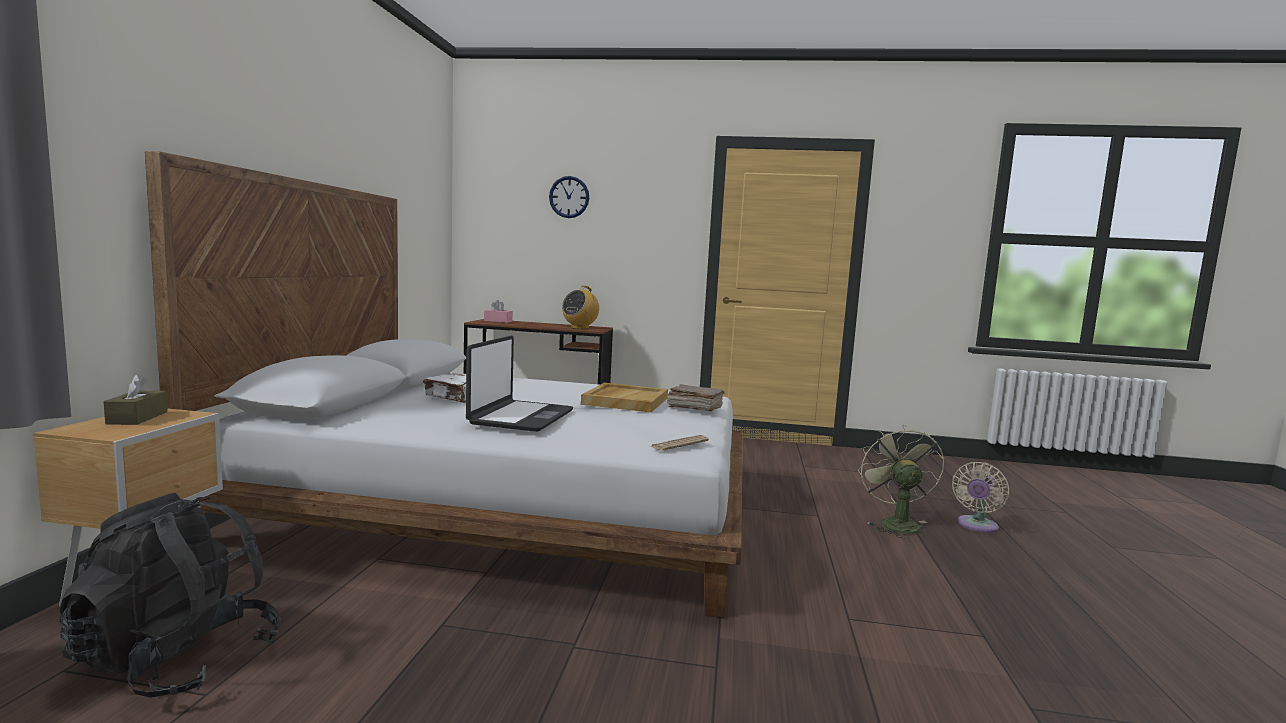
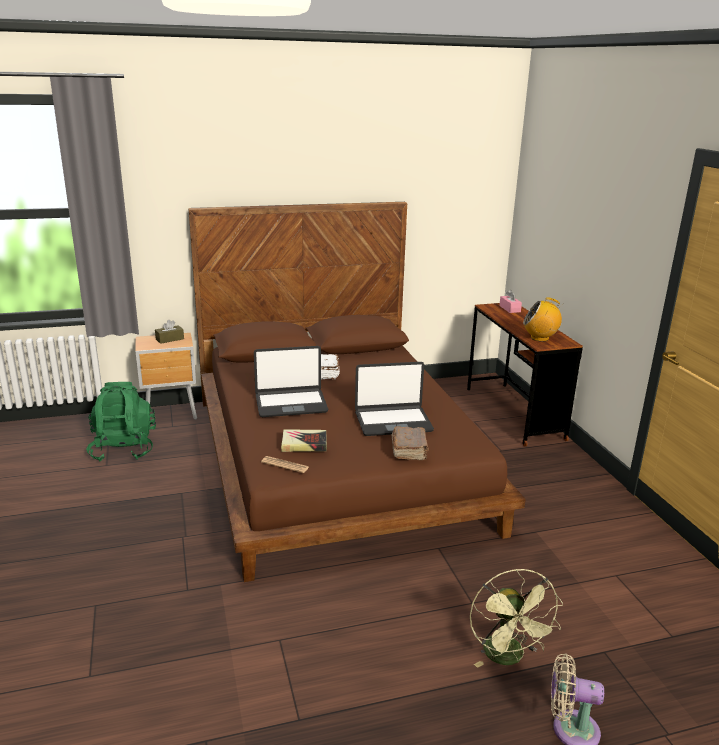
camera: 65 degrees right, 15 degrees up
(178, 661) = (123, 449): black backpack -> green backpack
(510, 506) = (337, 460): white bed -> brown bed
(569, 197) = (577, 200): wall clock -> none
(625, 401) = (393, 421): beige tray -> laptop
(640, 428) = (304, 444): none -> book
(894, 523) = (508, 658): green fan -> green fan turned 105 degrees clockwise

